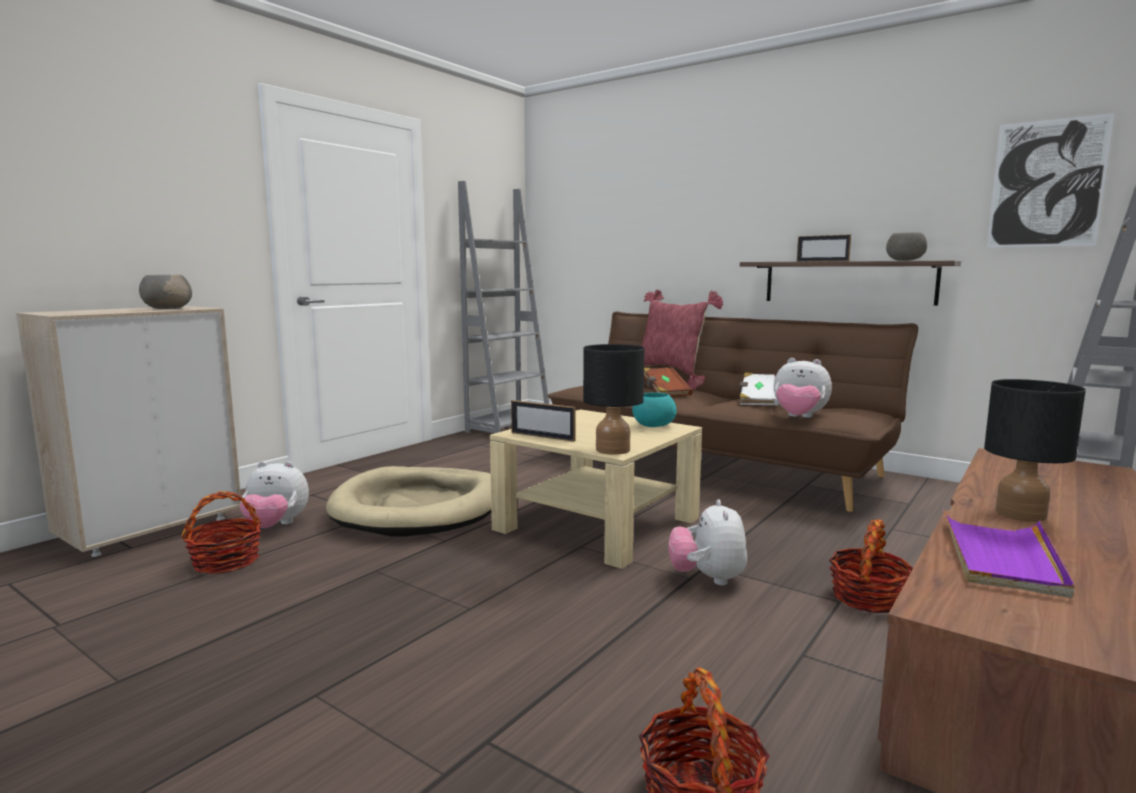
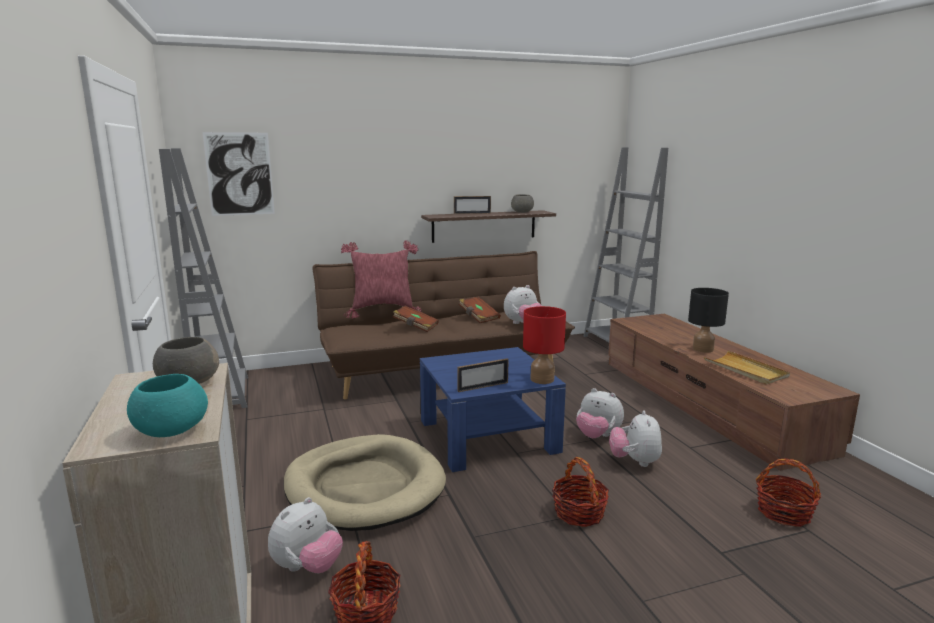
camera: 55 degrees left, 5 degrees up
(597, 524) = (488, 436): beige coffee table -> blue coffee table
(613, 450) = (542, 379): black table lamp -> red table lamp
(653, 425) = (498, 355): turquoise bowl -> turquoise bowl (170, 430)
(674, 619) = (635, 461): none -> plush toy
(758, 401) = (478, 317): white book -> brown book
(868, 598) = (650, 412): basket -> basket (579, 513)
(1001, 557) = (745, 370): purple tray -> beige tray
(1046, 184) = (578, 167): picture -> picture (239, 174)

